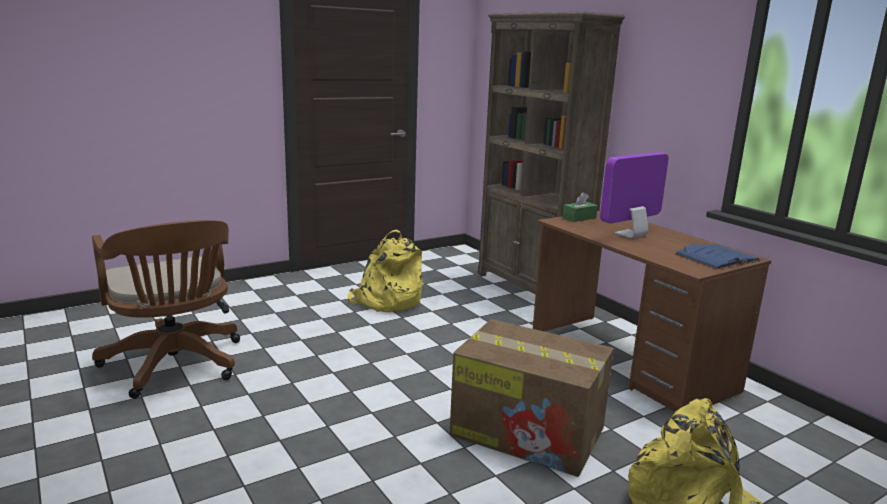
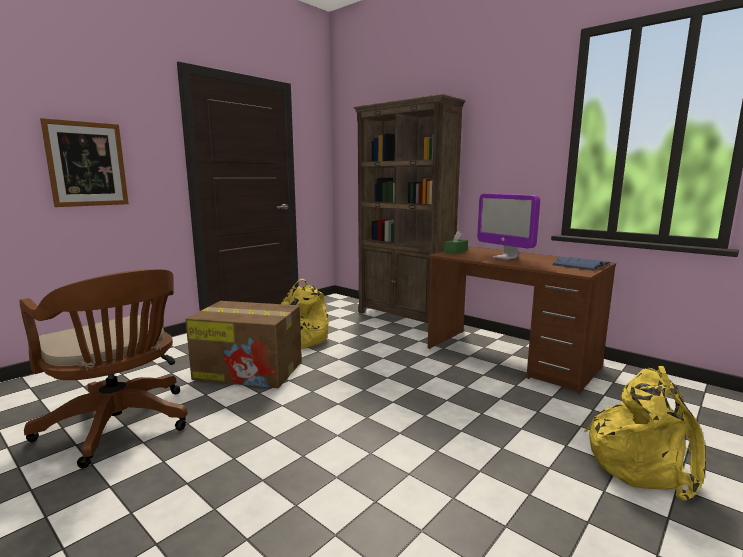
camera: 15 degrees left, 5 degrees down
(175, 86) = (87, 164): none -> picture
(529, 432) = (480, 426): cardboard box -> cardboard box (250, 370)
(630, 235) = (505, 257): monitor -> monitor turned 75 degrees counterclockwise

